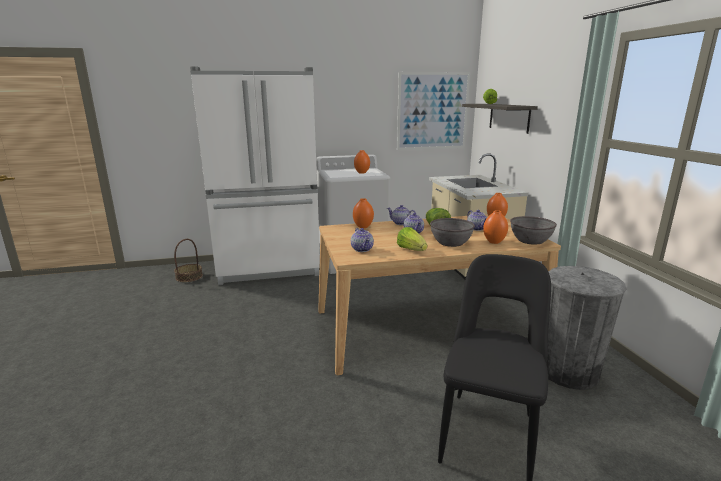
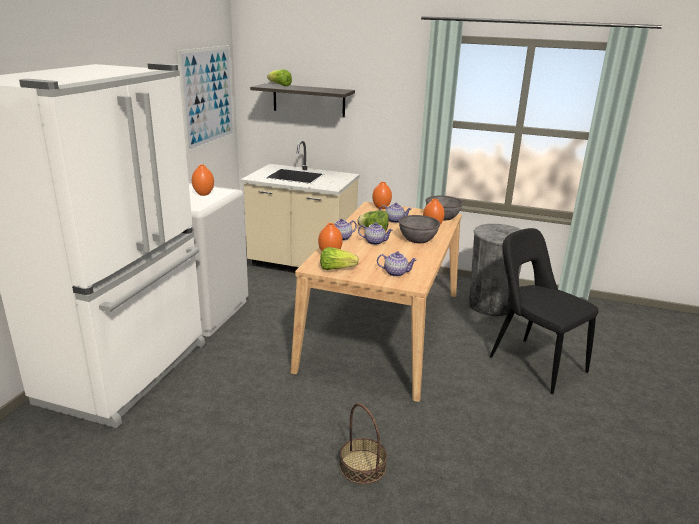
camera: 60 degrees left, 5 degrees up
(189, 276) = (38, 451): basket -> basket (362, 466)
(411, 250) = (419, 256): lettuce -> lettuce (336, 269)

